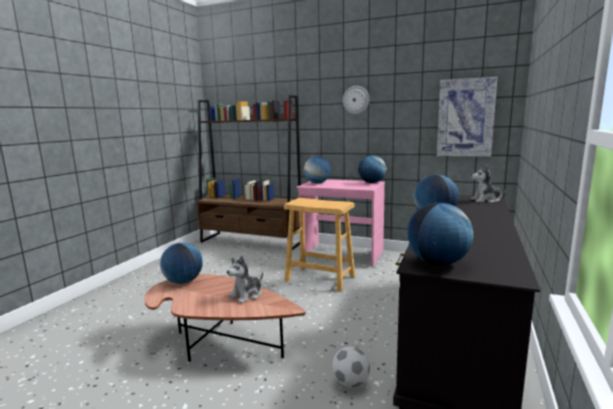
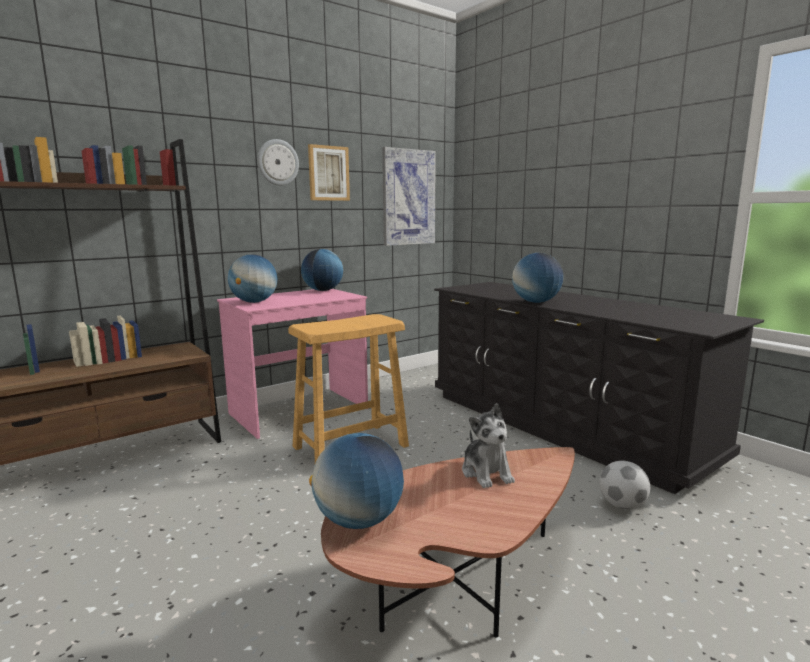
camera: 60 degrees left, 0 degrees up
(391, 104) = (328, 173): none -> picture
(437, 263) = (693, 324): globe -> none
(486, 200) = (497, 285): plush toy -> none

